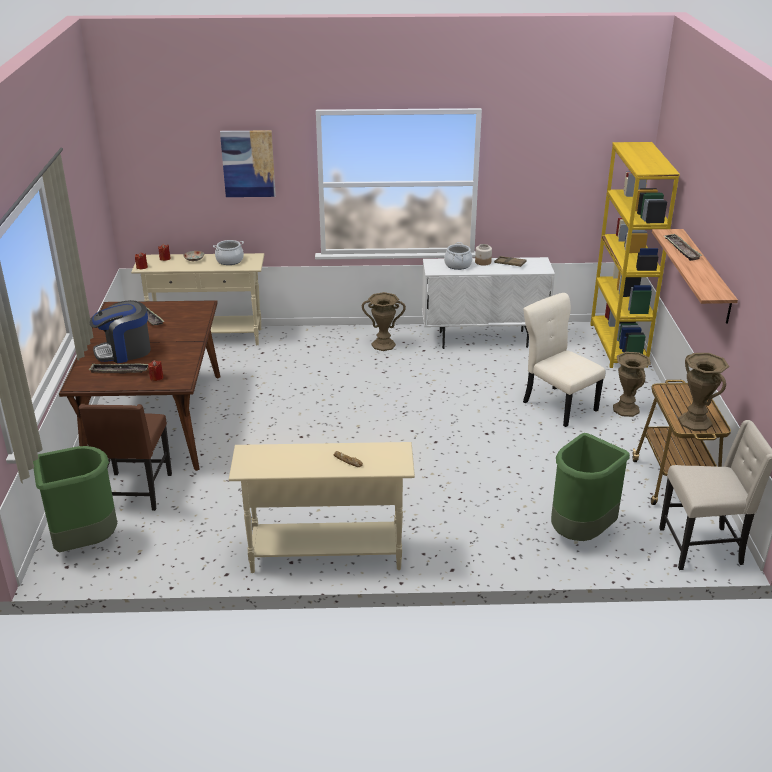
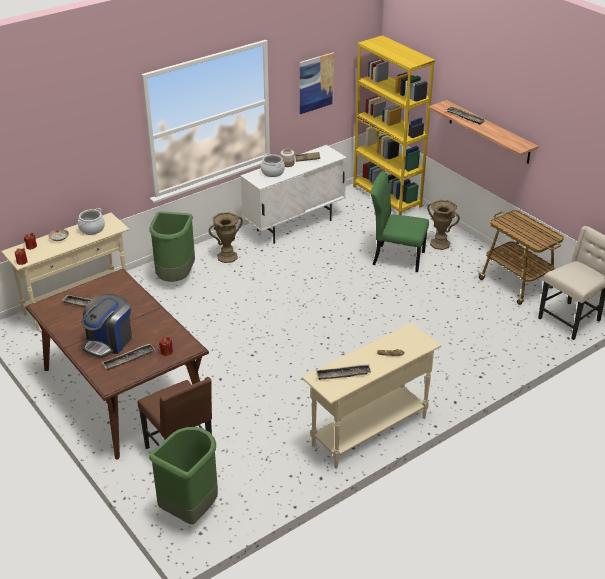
camera: 35 degrees left, 5 degrees up
(248, 163) = (89, 137): picture -> picture (316, 83)
(275, 459) = (343, 374): none -> tray
(557, 405) = (396, 257): beige chair -> green chair
(580, 533) = (500, 342): green trash can -> green trash can (175, 277)
(695, 422) = (539, 238): brown vase -> none

